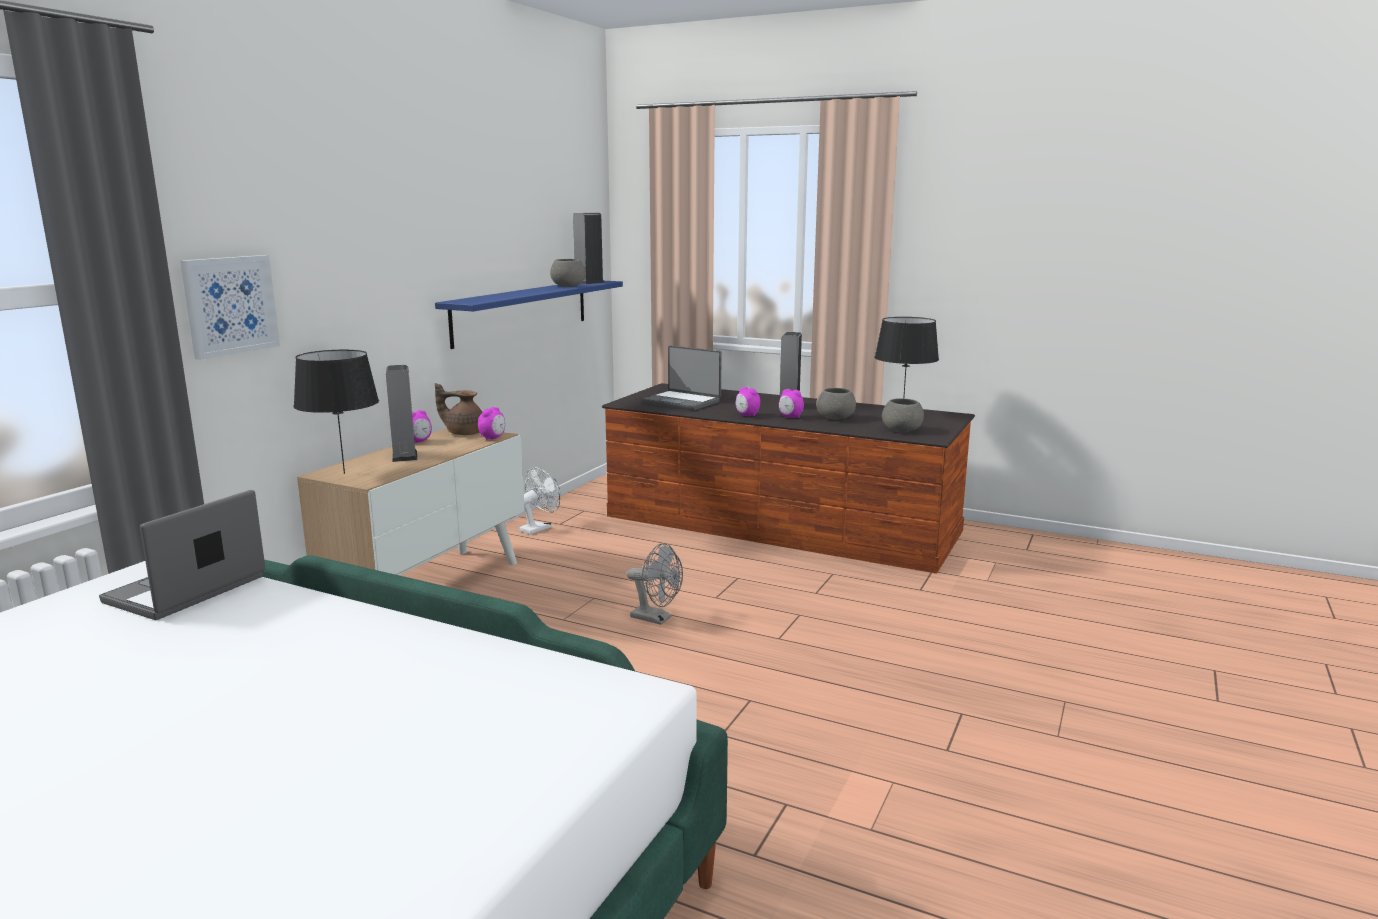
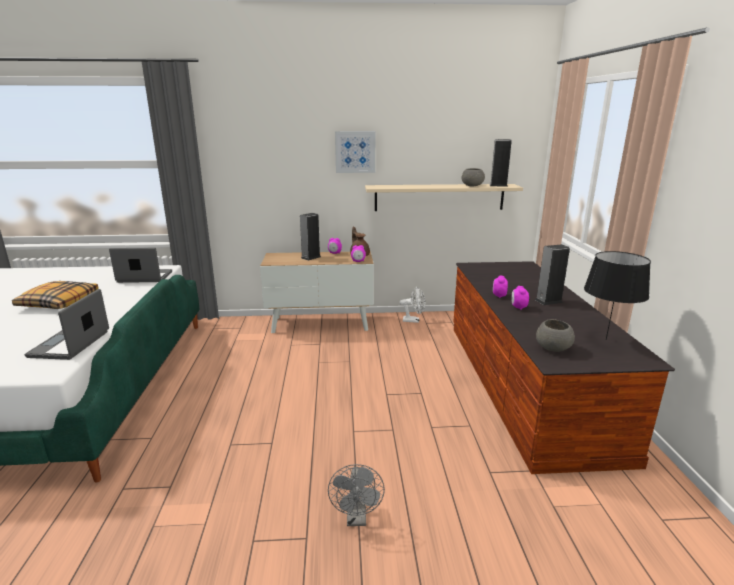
camera: 60 degrees right, 5 degrees up
(175, 692) = (58, 302): none -> pillow
(230, 305) = (240, 175): picture -> picture (355, 152)
(344, 473) = (277, 256): black table lamp -> none
(522, 311) = (439, 197): blue shelf -> beige shelf
(656, 618) = (342, 385): grey fan -> grey fan (357, 518)
(682, 402) = (498, 275): laptop -> laptop (71, 344)
(836, 418) = (544, 320): grey bowl -> none

